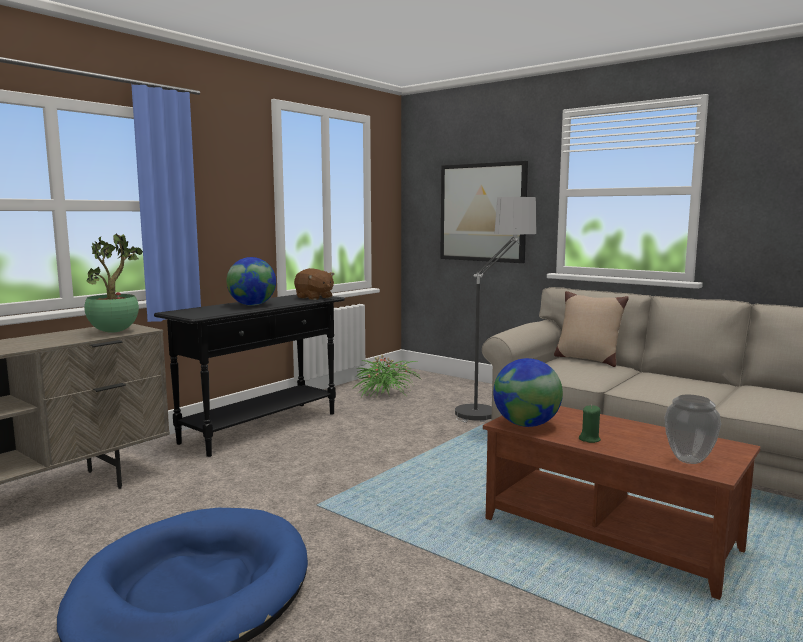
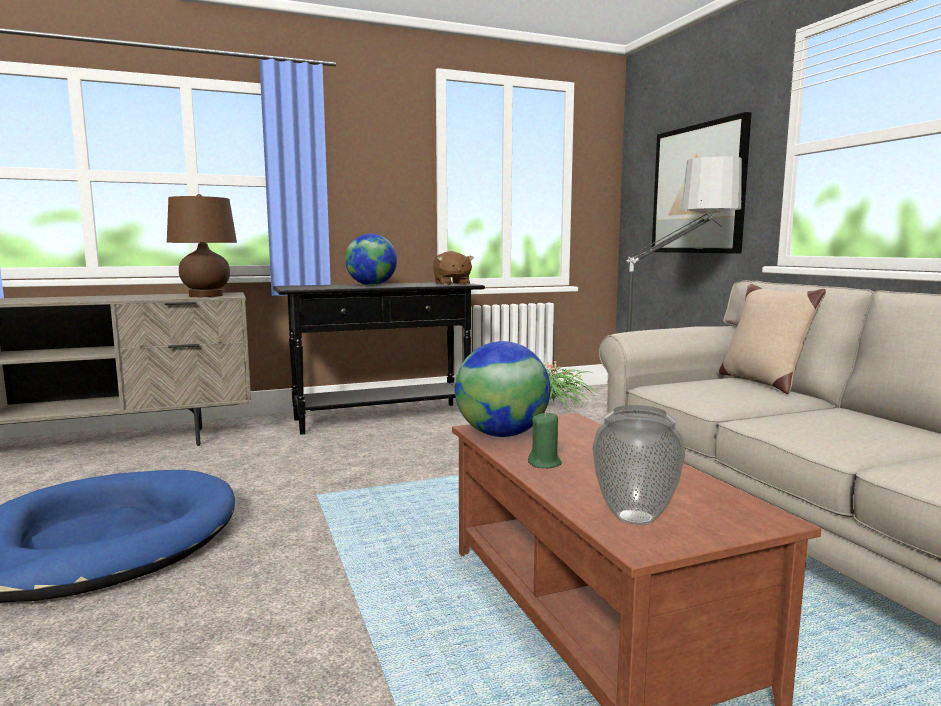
camera: 30 degrees right, 0 degrees up
(115, 331) = (206, 295): potted plant -> brown table lamp

